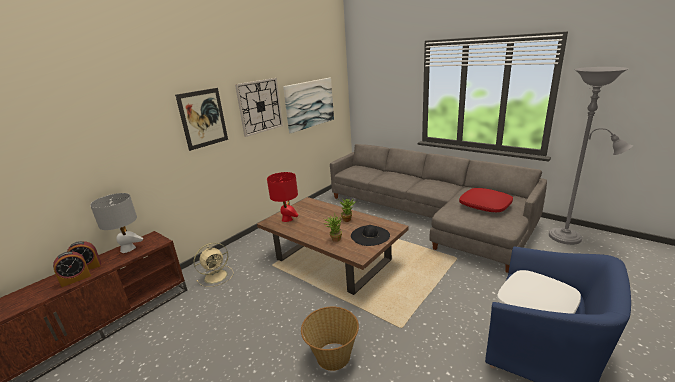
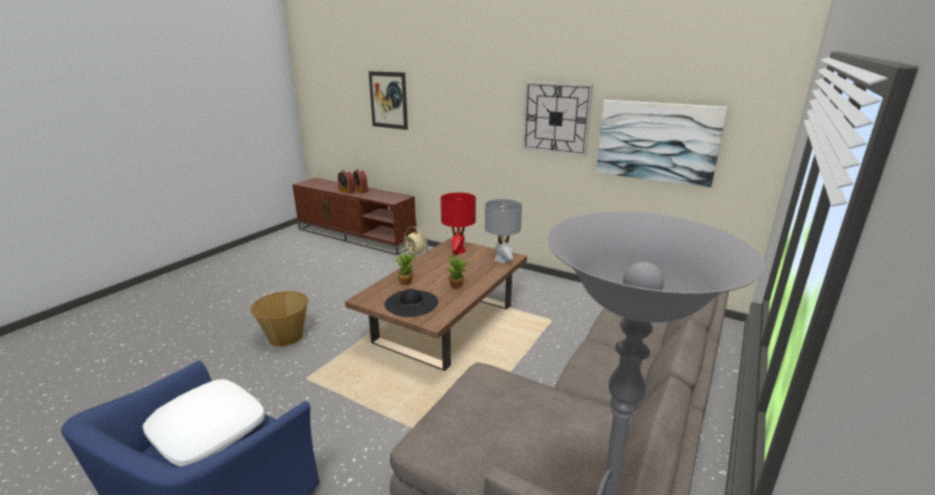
camera: 80 degrees right, 0 degrees up
(128, 249) = (384, 194): grey table lamp -> grey table lamp (501, 260)
(203, 118) = (480, 111): picture -> picture (388, 100)
(485, 205) = (518, 426): red pillow -> none

